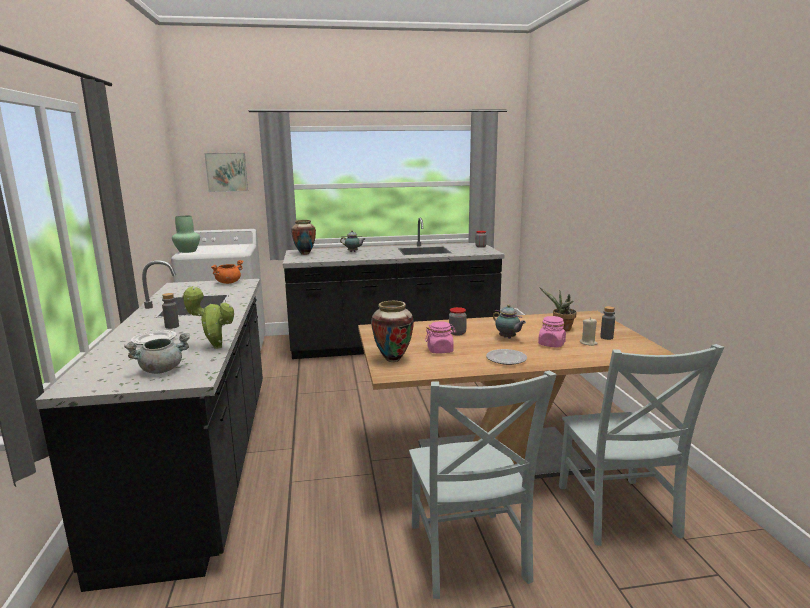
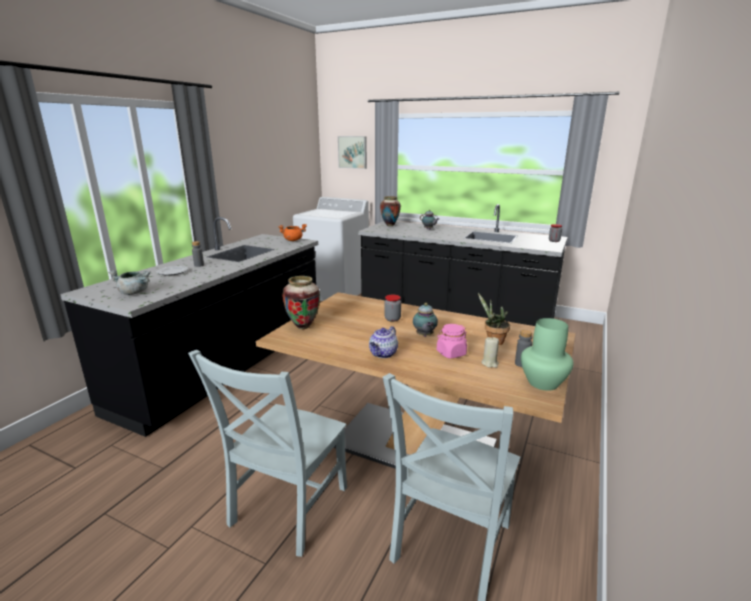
camera: 35 degrees right, 5 degrees up
(187, 251) = (308, 212): green vase -> green vase (542, 382)
(214, 347) = (186, 285): potted plant -> none
(440, 350) = (349, 330): pink jar -> none
(506, 359) = (383, 354): plate -> teapot

